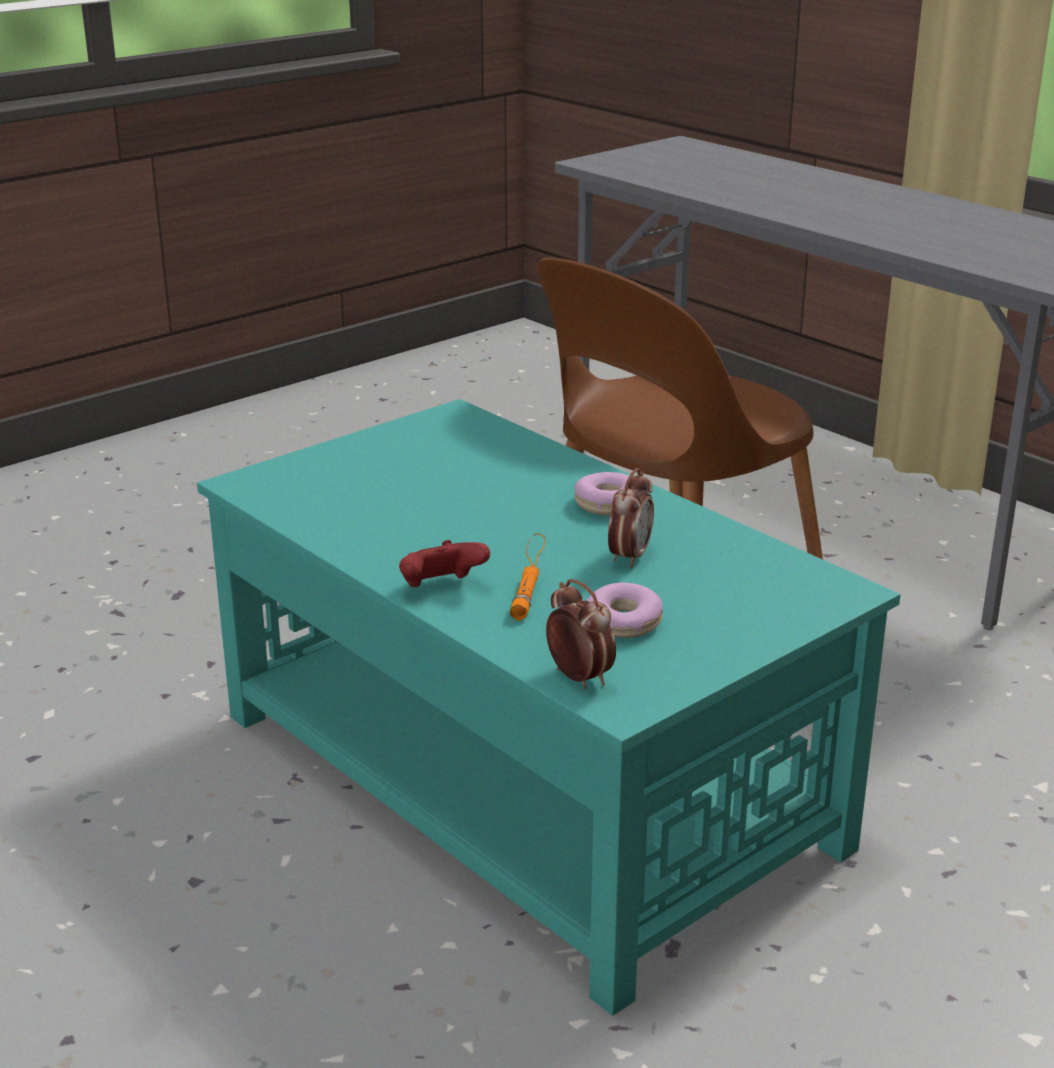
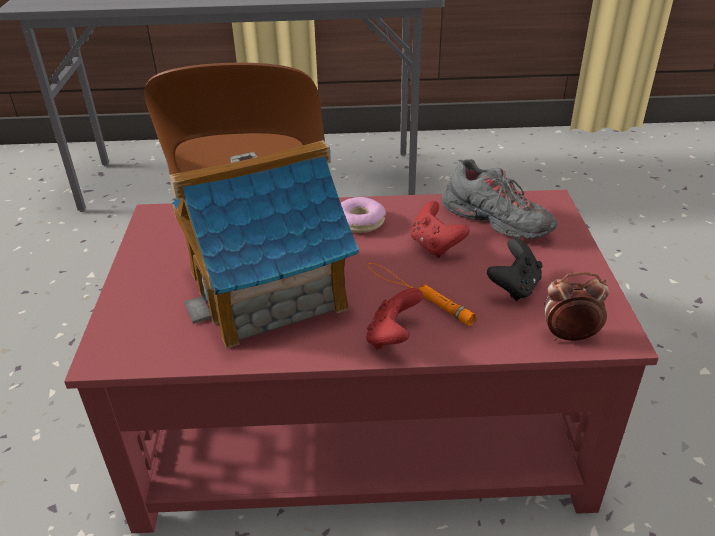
camera: 50 degrees left, 10 degrees up
(422, 508) = (268, 291): none -> toy house
(523, 777) = (358, 422): turquoise coffee table -> red coffee table
(623, 622) = (514, 287): donut -> black game controller
(629, 556) = (435, 246): alarm clock -> red game controller
(740, 573) = (496, 221): none -> grey shoe

